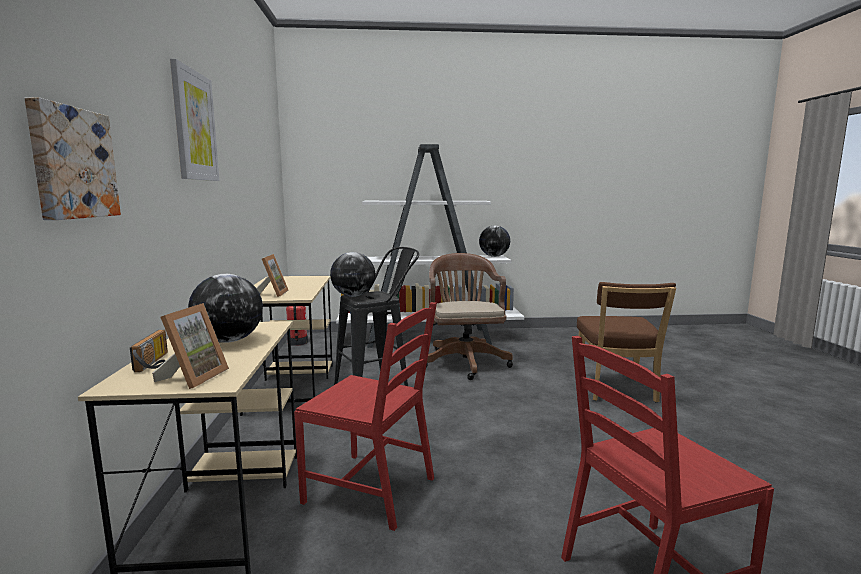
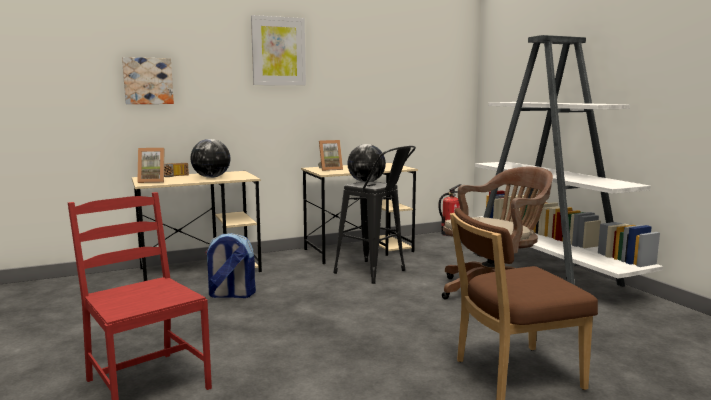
camera: 70 degrees right, 0 degrees up
(372, 489) = (231, 295): red chair -> backpack
(494, 256) = (626, 183): globe -> none

